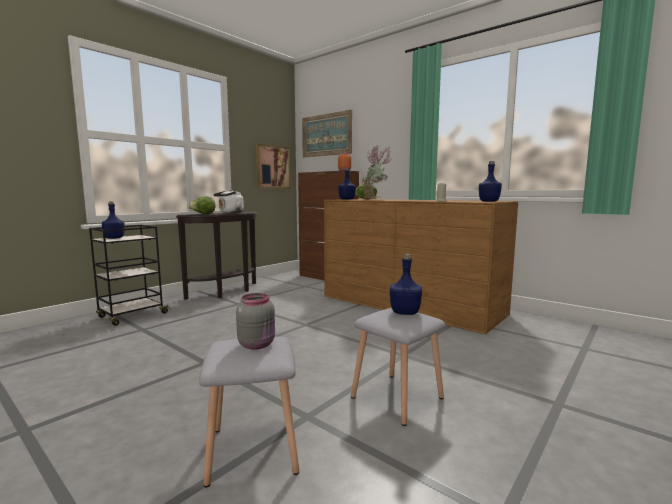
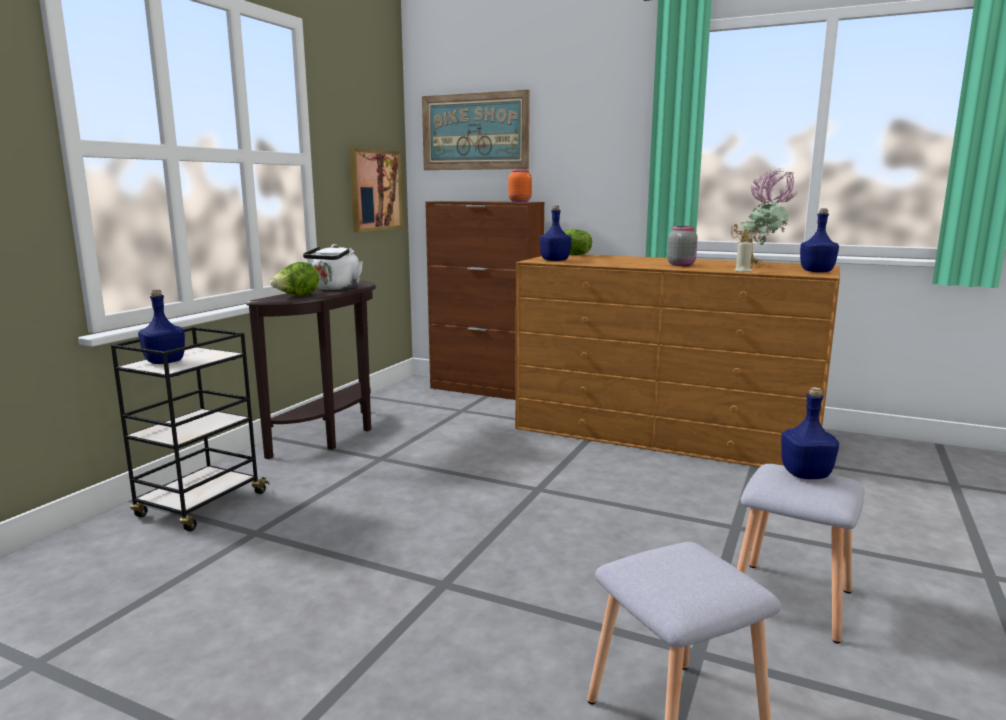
camera: 15 degrees left, 5 degrees up
(257, 344) = (689, 564): grey jar -> grey jar (681, 265)
(375, 200) = (609, 262): potted plant -> potted plant (759, 265)

